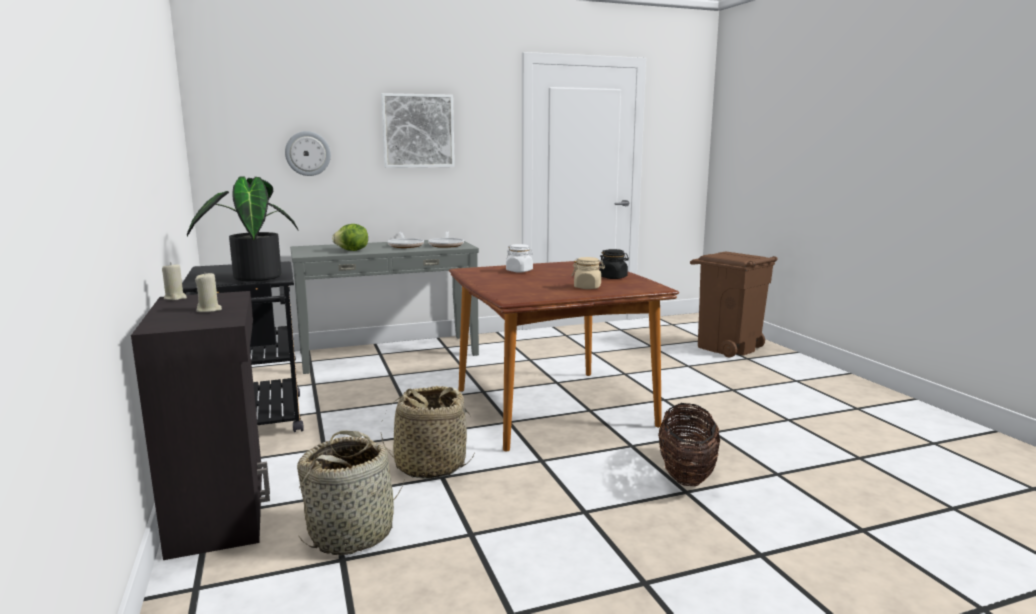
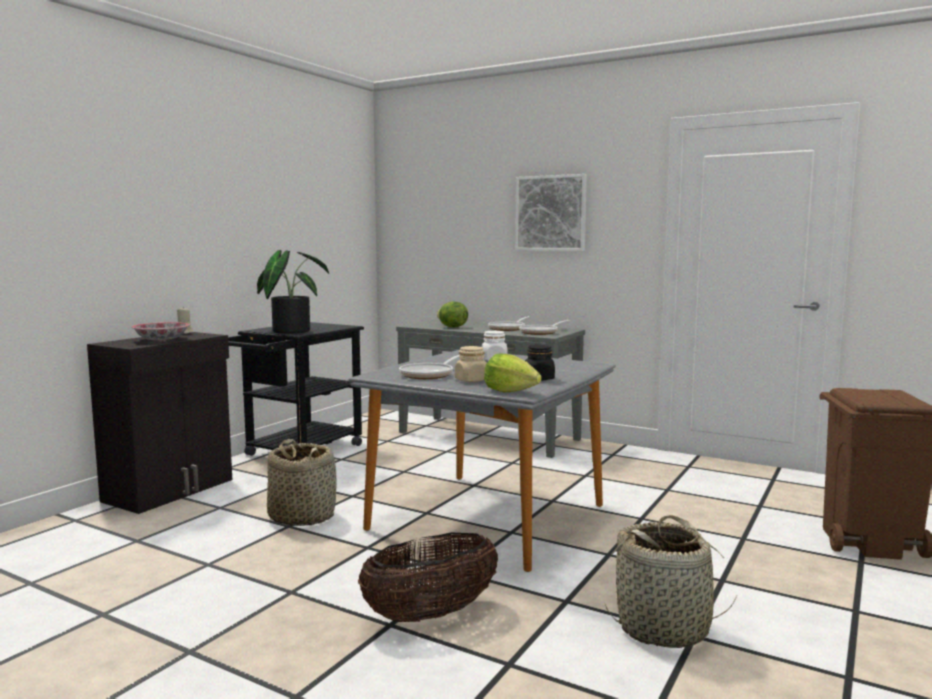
camera: 50 degrees right, 5 degrees down
(209, 310) = (161, 340): beige candle -> bowl
(308, 153) = (455, 236): wall clock -> none
(352, 533) = (173, 531): basket -> basket (664, 628)
(542, 290) = (429, 374): none -> frying pan
(552, 407) = (489, 517): brown dining table -> grey dining table
(643, 288) = (510, 391): none -> lettuce

